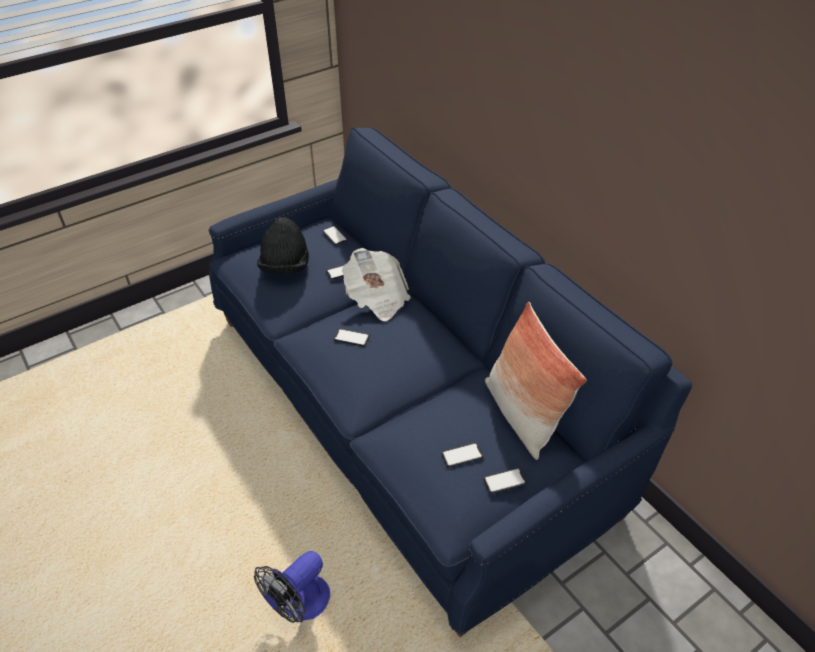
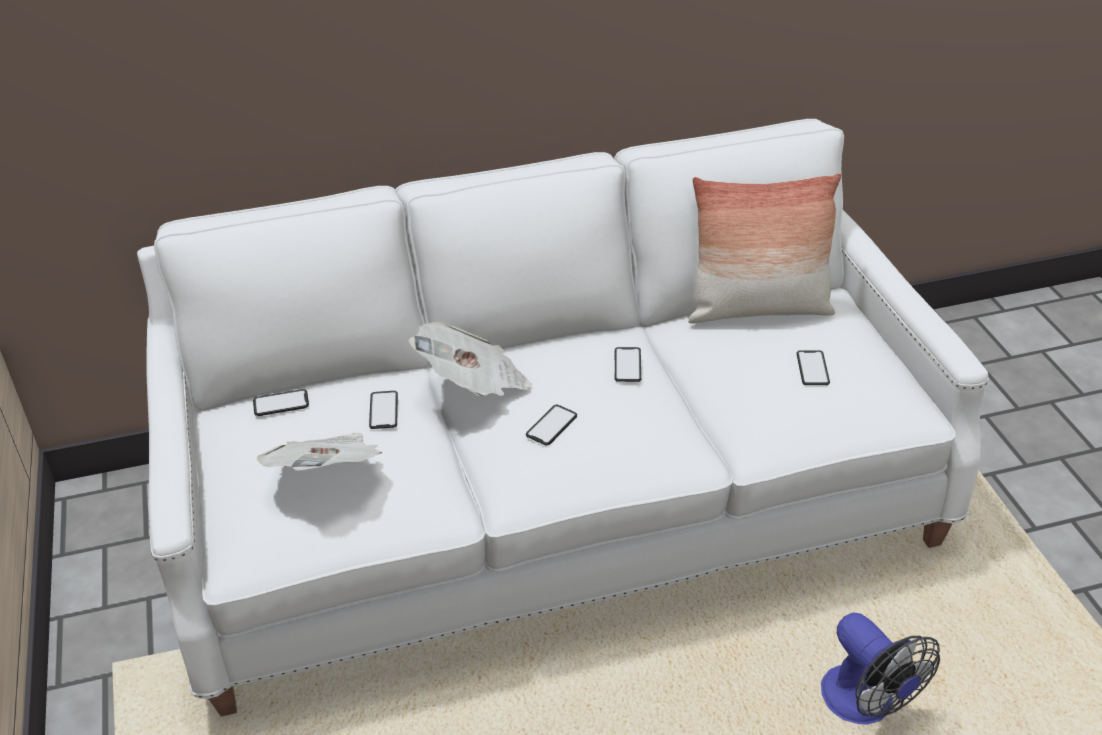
camera: 70 degrees left, 5 degrees down
(285, 266) = (328, 474): black hat -> newspaper
(407, 407) = (556, 507): blue sofa -> white sofa
(504, 481) = (860, 346): phone -> phone (627, 365)

